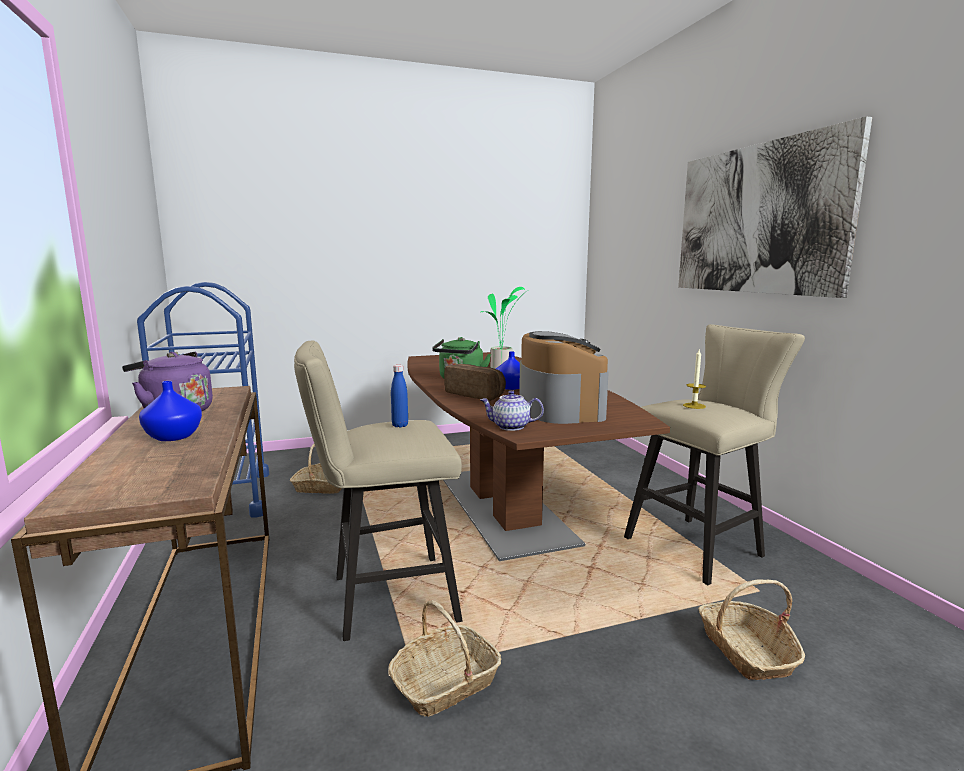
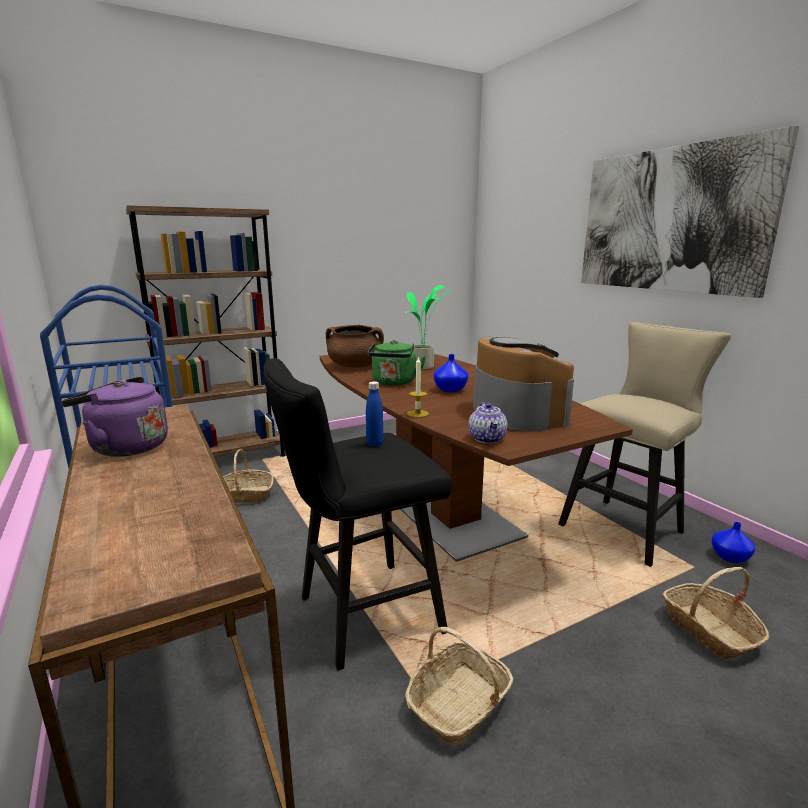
camera: 10 degrees left, 5 degrees up
(173, 437) = (150, 485): blue vase -> blue vase (731, 557)
(317, 454) = (226, 458): none -> brown bookcase
(384, 599) = (360, 616): beige stool -> black stool
(435, 365) = (355, 366): none -> brown cooking pot
(476, 394) = (423, 400): bread -> none
(510, 427) = (487, 439): teapot -> teapot turned 90 degrees counterclockwise
(694, 406) = (633, 402): candle -> candle (417, 413)

